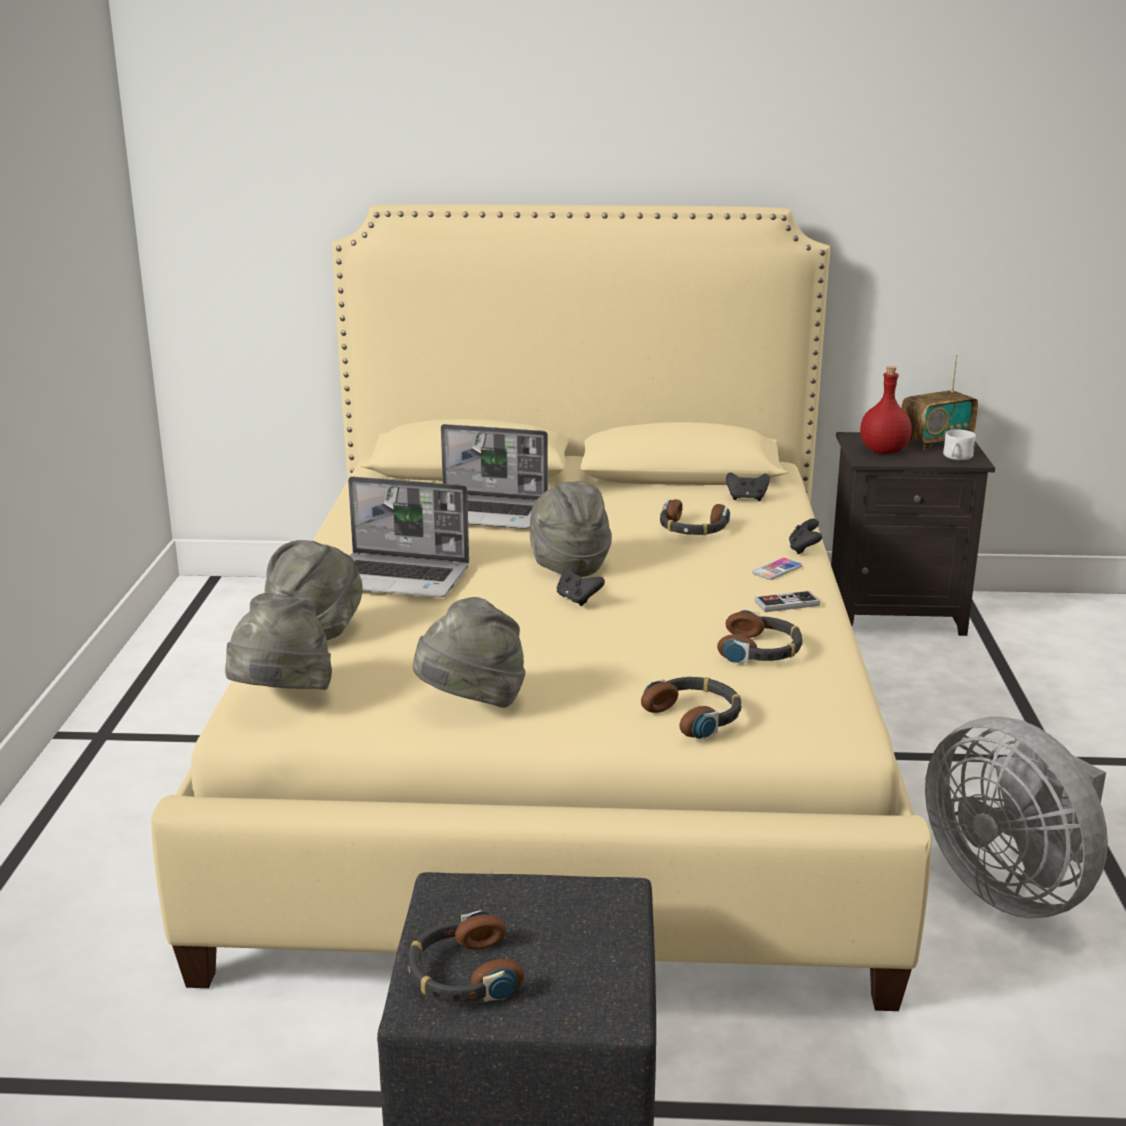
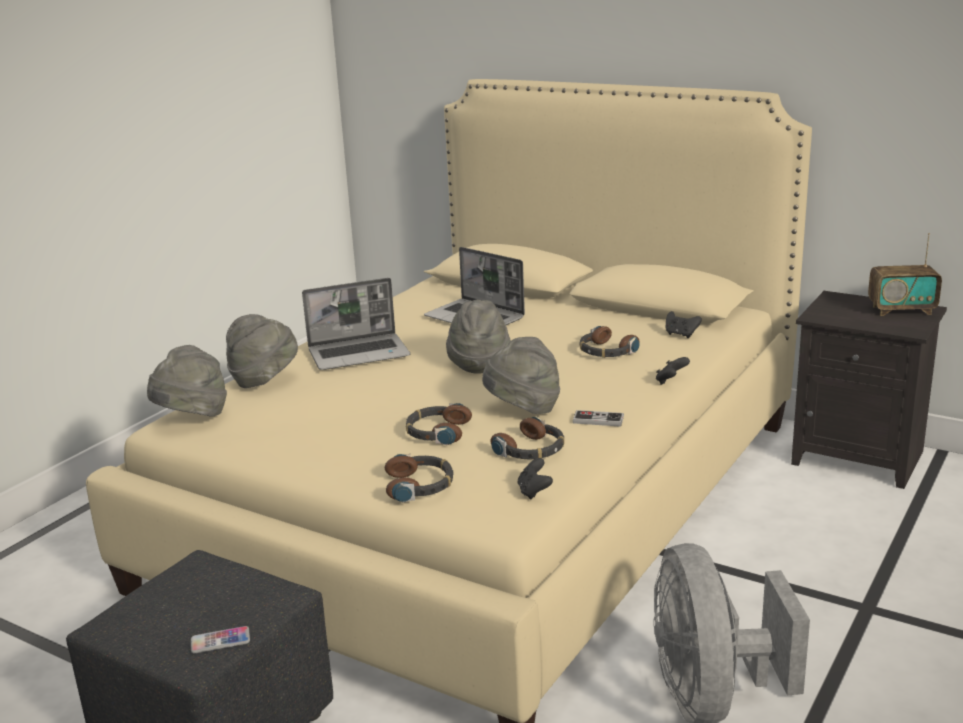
camera: 30 degrees right, 0 degrees up
(400, 578) = (360, 353): laptop -> laptop turned 60 degrees counterclockwise
(463, 974) = (141, 616): headphones -> headphones (437, 432)
(471, 704) = (293, 446): grey hat -> grey hat (523, 409)
(577, 599) = (453, 389): black game controller -> black game controller (534, 492)
(777, 570) = (627, 393): phone -> phone (220, 641)
(882, 451) = (840, 312): red bottle -> none
(956, 458) = (901, 326): white mug -> none

